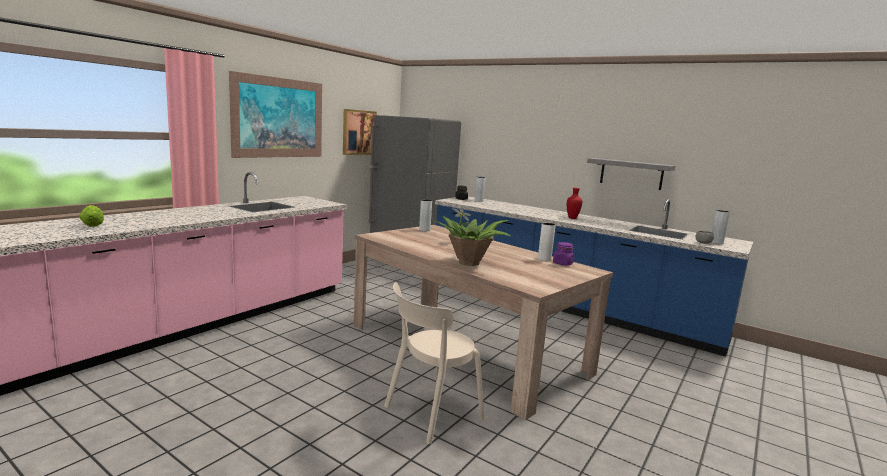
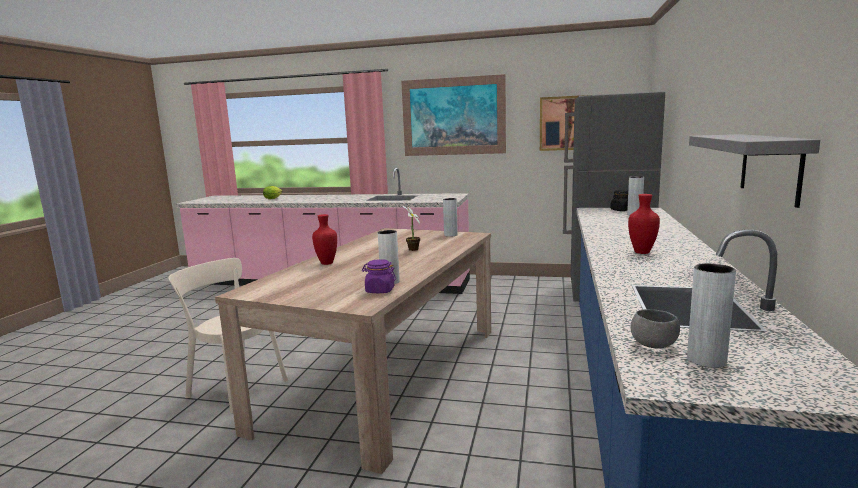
camera: 70 degrees right, 0 degrees up
(470, 263) = (326, 263): potted plant -> red vase

